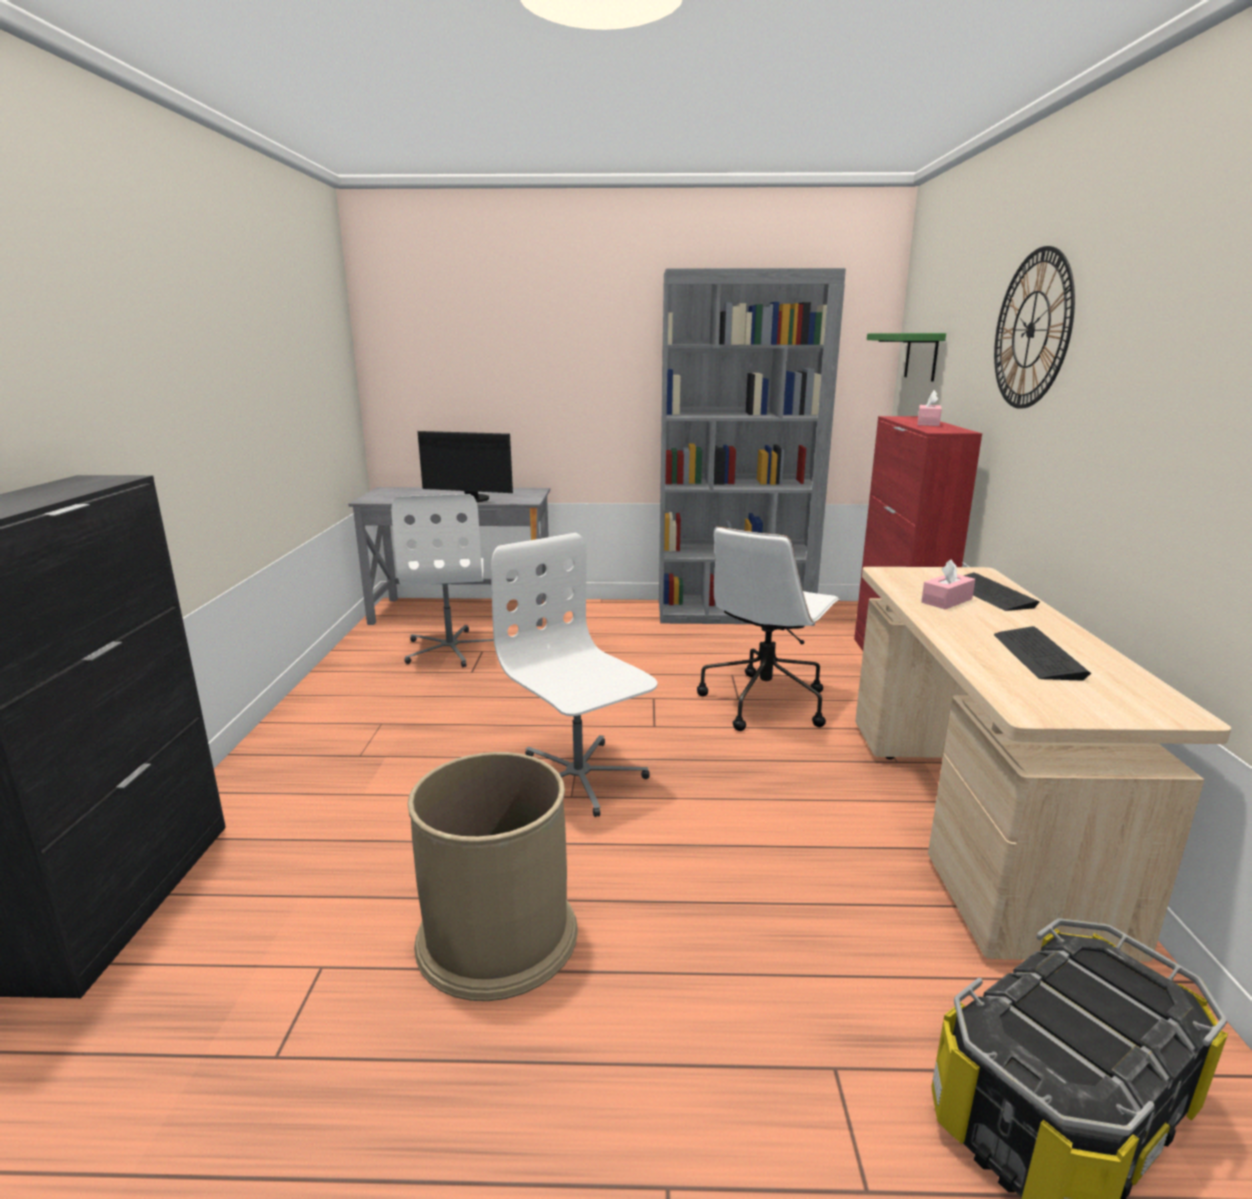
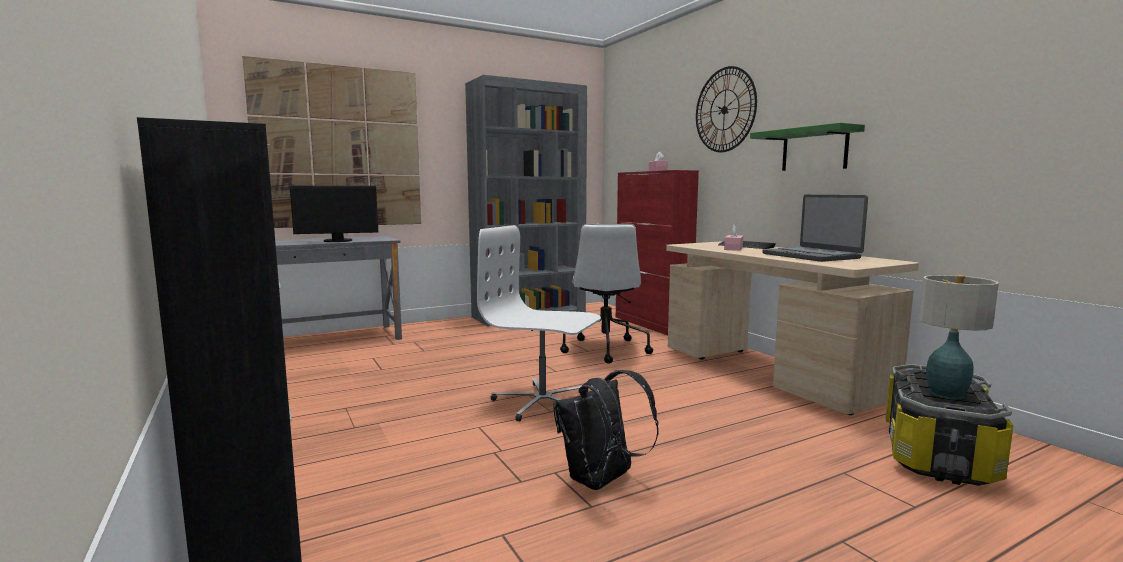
camera: 30 degrees left, 10 degrees down
(451, 649) = (344, 360): white office chair -> none
(495, 374) = (339, 147): none -> picture
(497, 935) = (601, 482): brown trash can -> black backpack
(921, 356) = (628, 140): green shelf -> green shelf (814, 149)
(1038, 655) = (811, 256): keyboard -> laptop
(1069, 1026) = (946, 394): none -> table lamp

